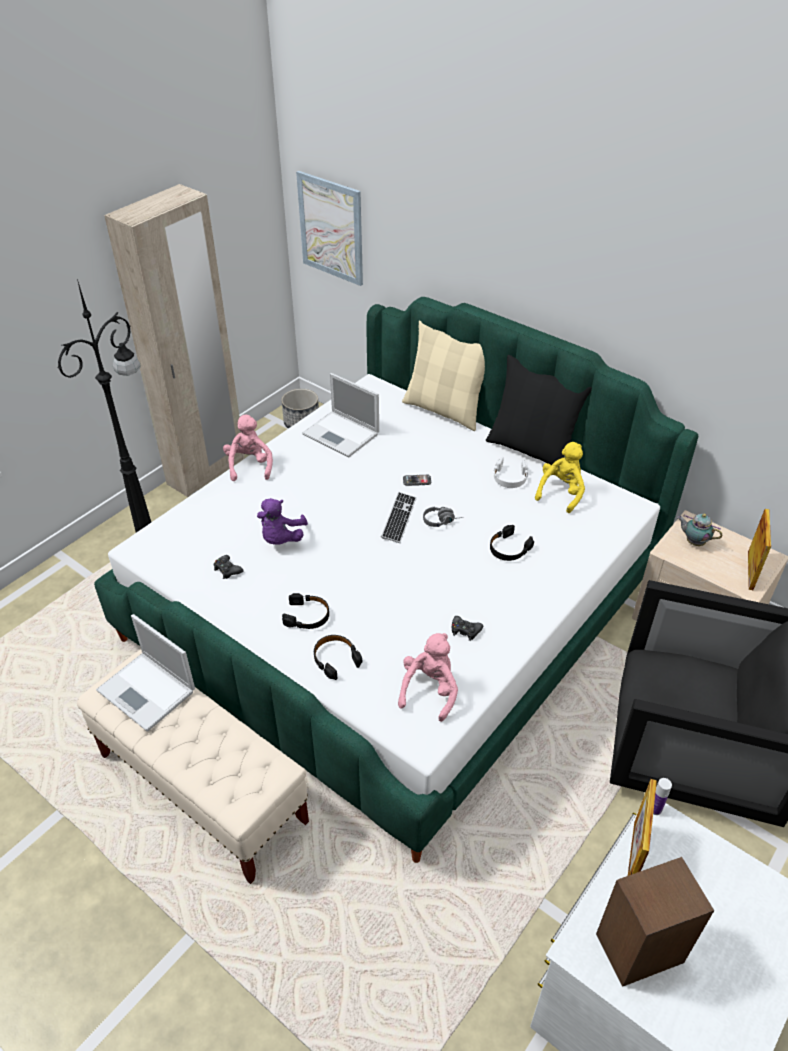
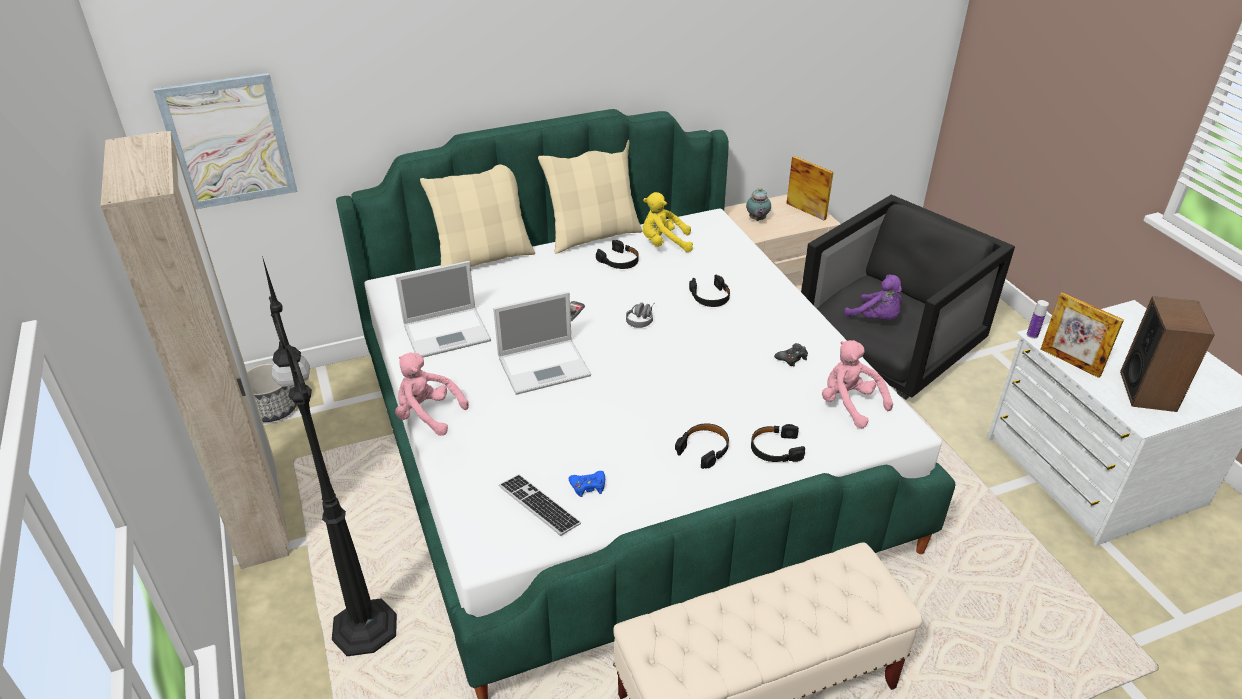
camera: 60 degrees left, 5 degrees down
(148, 691) = (692, 635): laptop -> laptop (545, 366)
(227, 570) = (588, 486): black game controller -> blue game controller
(281, 539) = (574, 430): purple plush toy -> purple plush toy (876, 318)
(399, 518) = (615, 342): keyboard -> keyboard (539, 506)
(510, 477) = (619, 261): white headphones -> black headphones
(531, 449) = (593, 236): black pillow -> beige pillow
(561, 492) = (664, 244): yellow plush toy -> yellow plush toy turned 60 degrees counterclockwise
(693, 542) = (757, 220): teapot -> teapot turned 60 degrees counterclockwise

